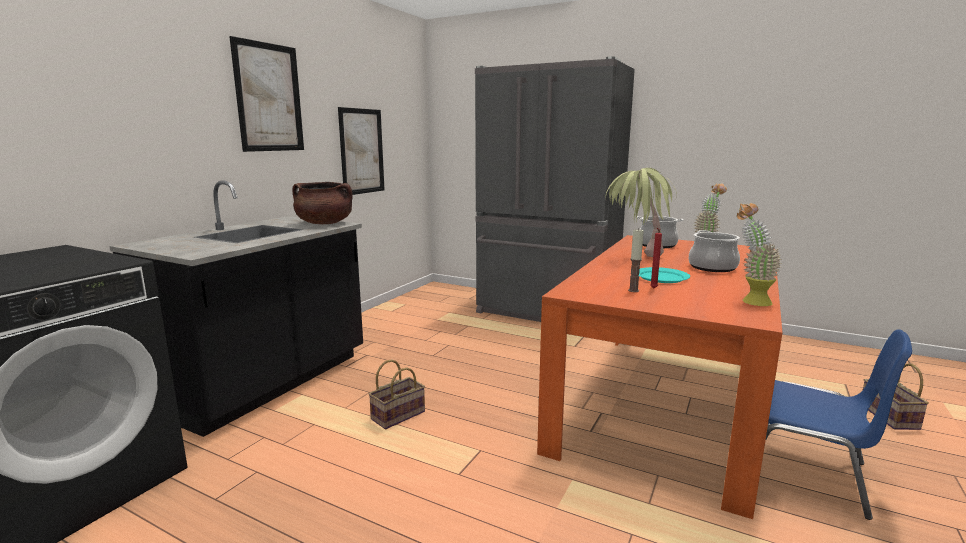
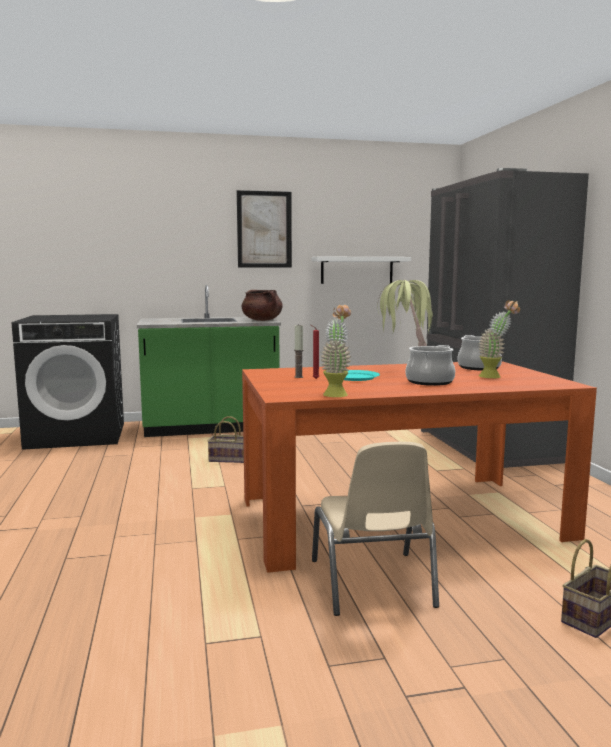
camera: 50 degrees right, 5 degrees down
(267, 383) = (211, 427): black counter -> green counter
(362, 151) = (357, 270): picture -> white shelf
(804, 472) = (372, 584): blue chair -> beige chair

